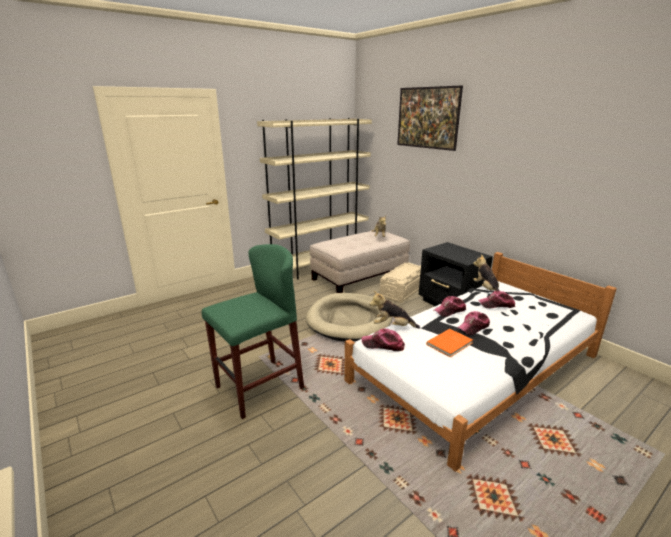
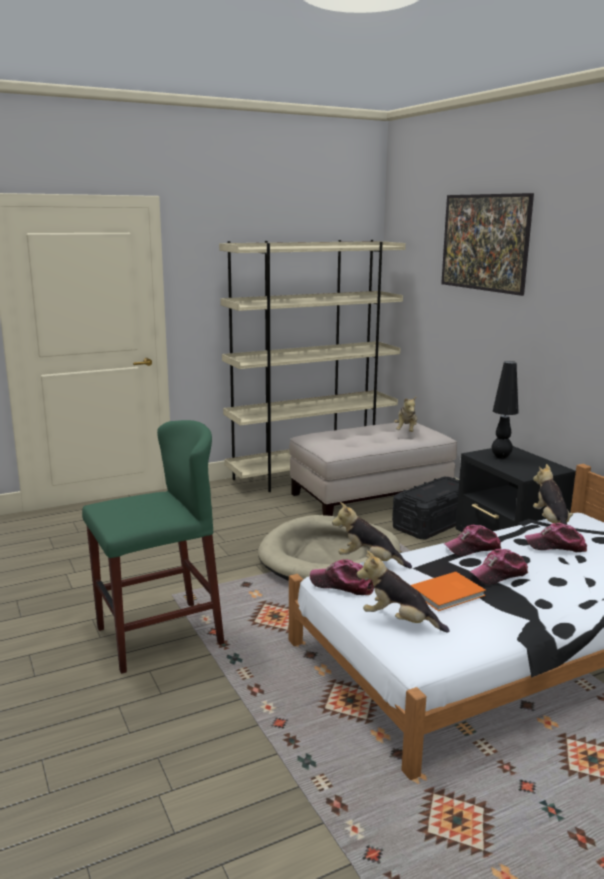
camera: 10 degrees right, 5 degrees down
(402, 291) = (434, 523): beige storage box -> black storage box
(429, 368) = (399, 621): none -> plush toy
(446, 250) = (501, 457): none -> black table lamp

